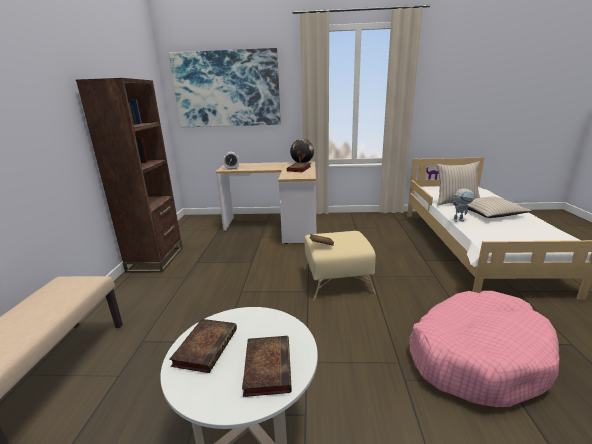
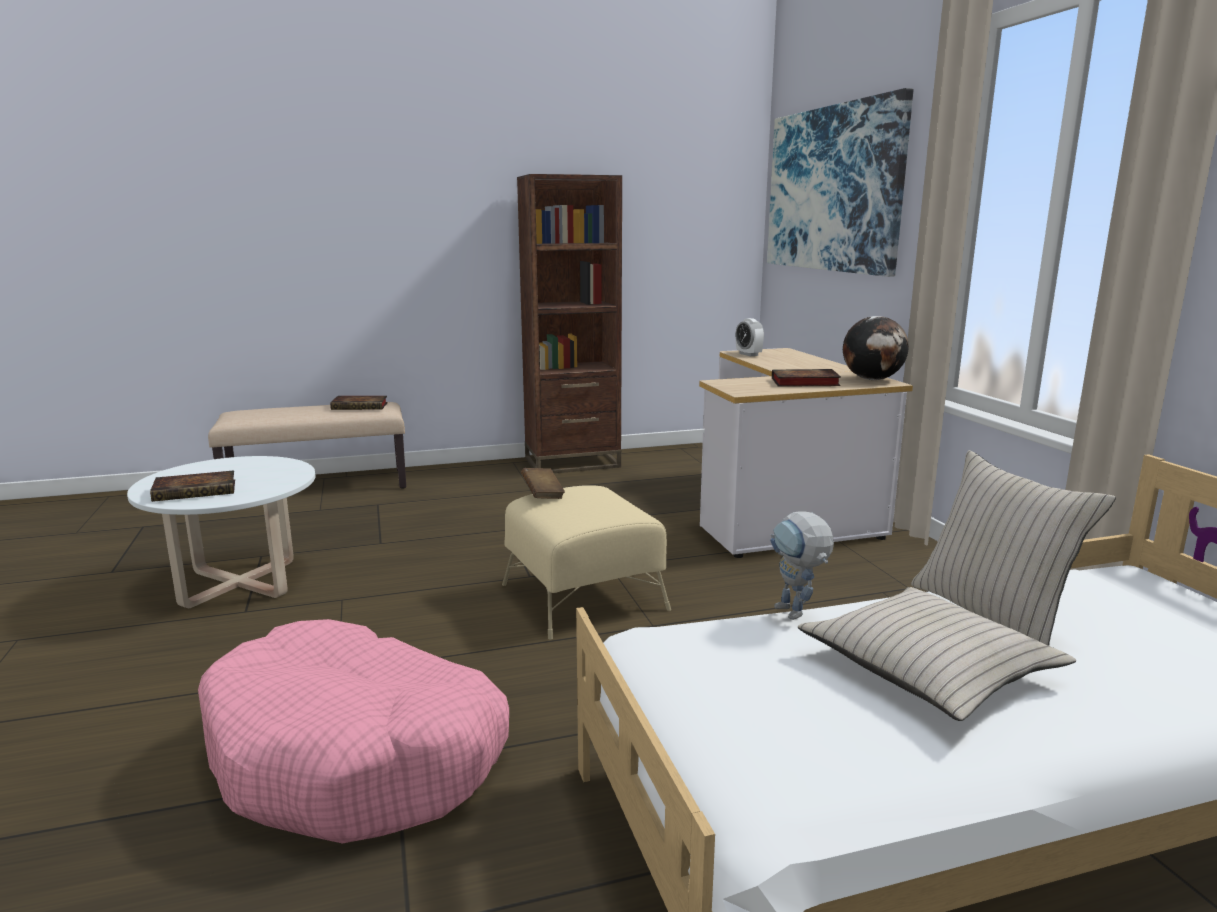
camera: 70 degrees right, 5 degrees down
(206, 346) = (240, 466): book -> book (361, 406)

